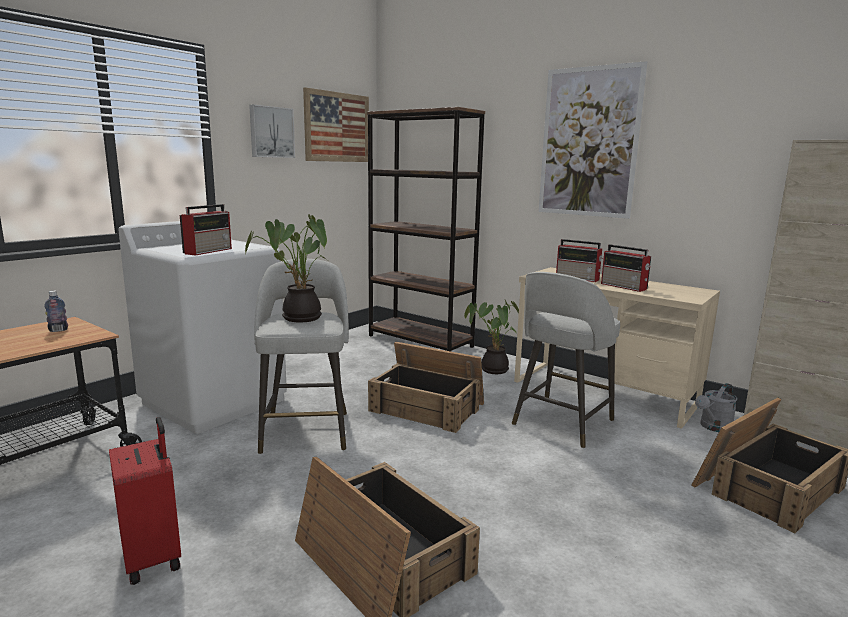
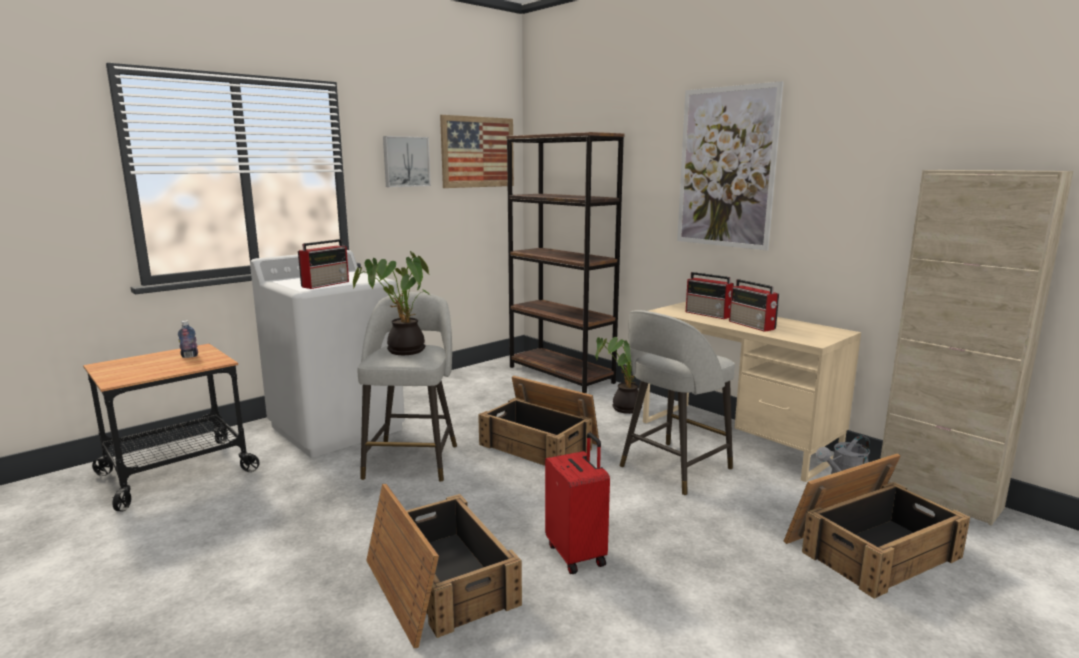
camera: 10 degrees right, 0 degrees up
(154, 557) = (243, 564): red suitcase -> red suitcase (577, 554)

